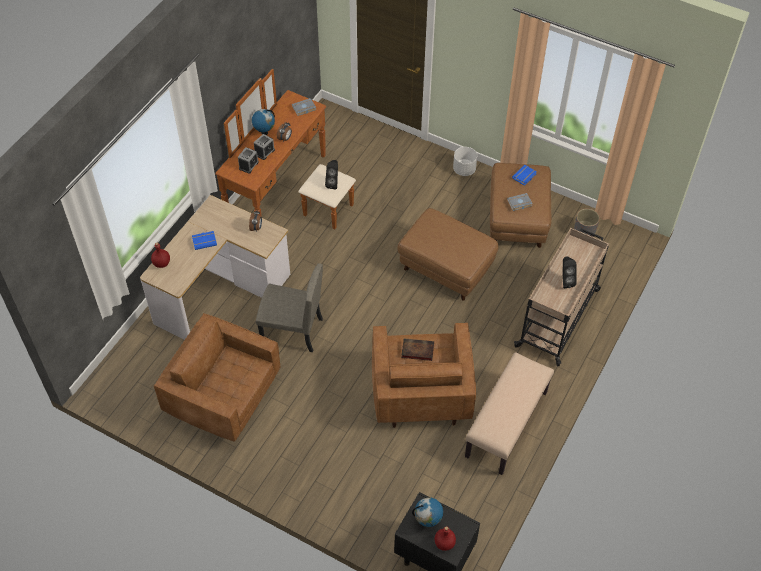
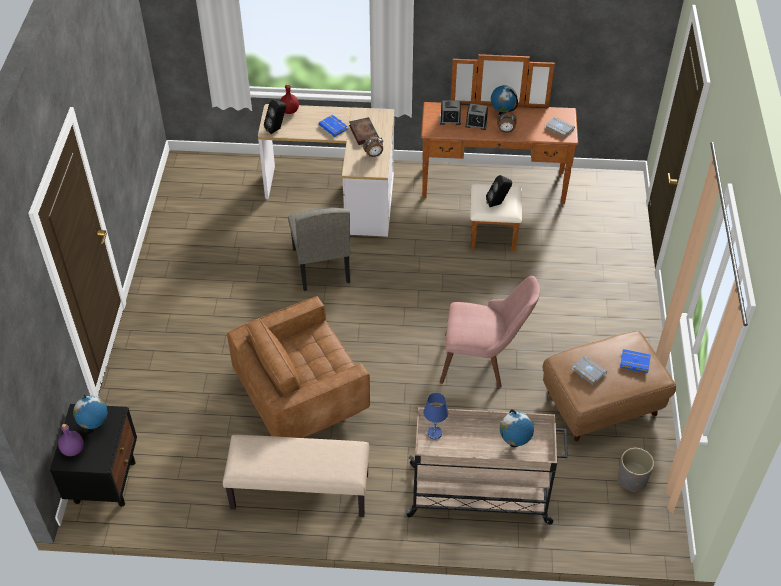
camera: 65 degrees right, 5 degrees down
(223, 397) = (216, 246): brown armchair -> none
(416, 351) = (318, 351): book -> book (363, 132)
(444, 543) = (73, 449): red bottle -> purple bottle
(446, 267) = (483, 361): brown ottoman -> pink chair
(464, 170) = (638, 327): white planter -> none
(548, 301) = (434, 433): none -> blue table lamp
(565, 281) = (475, 441): black speaker -> black speaker (277, 129)
(576, 261) = (514, 443): none -> globe

